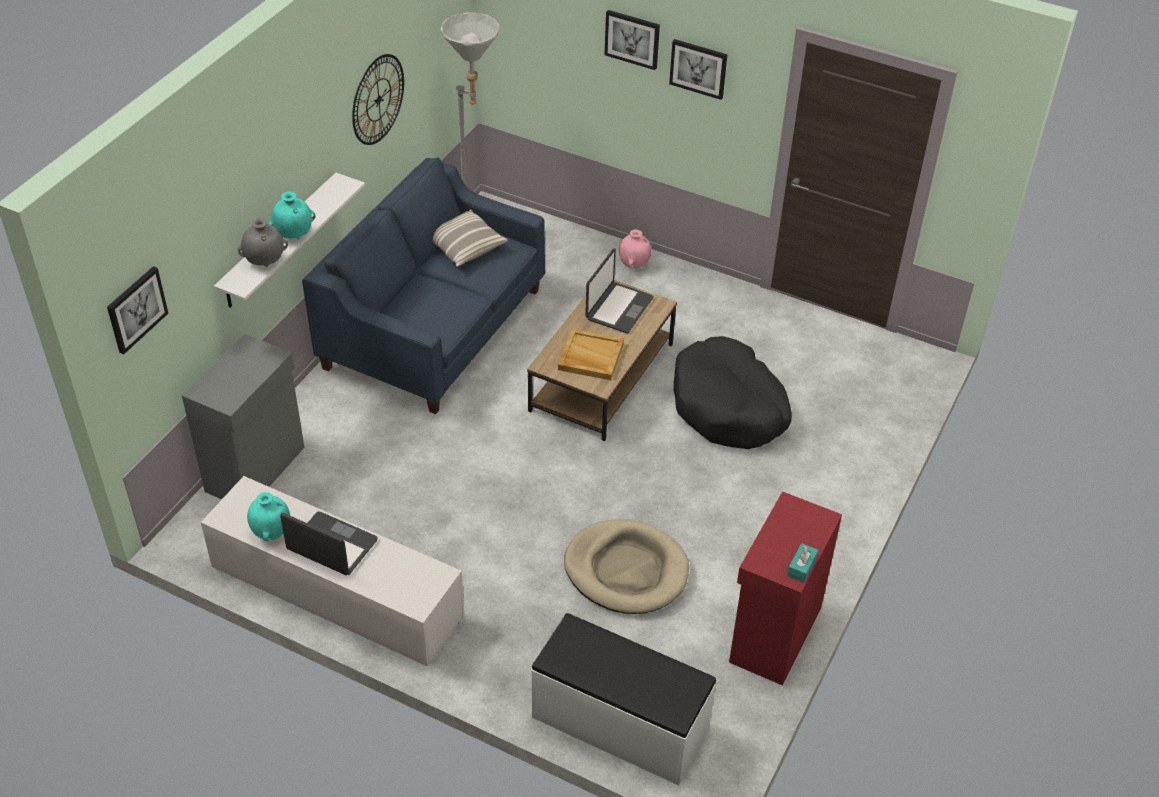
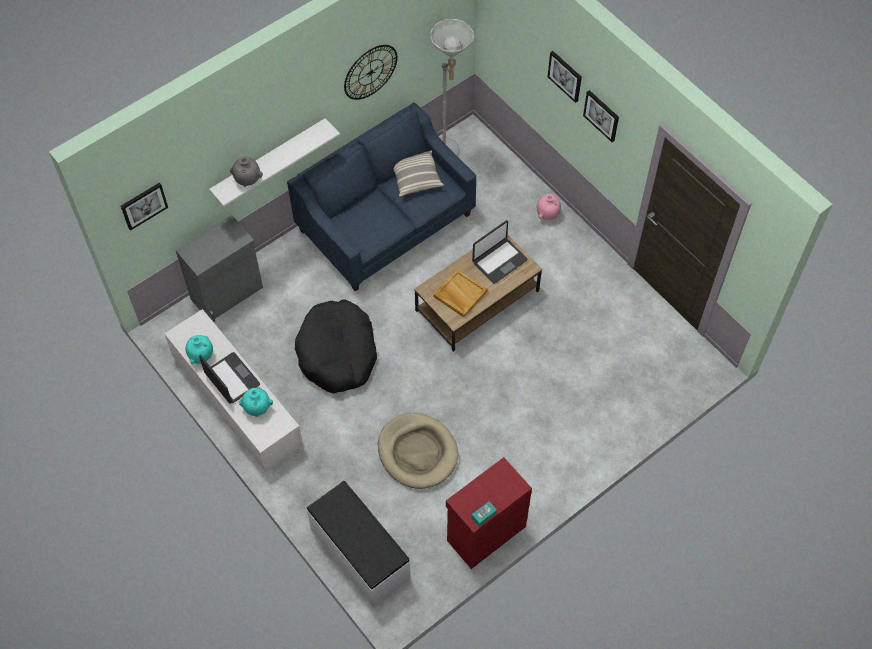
camera: 25 degrees right, 15 degrees up
(294, 235) = (275, 164): turquoise vase -> turquoise vase (257, 408)
(729, 407) = (550, 355): black dog bed -> black dog bed (337, 353)

